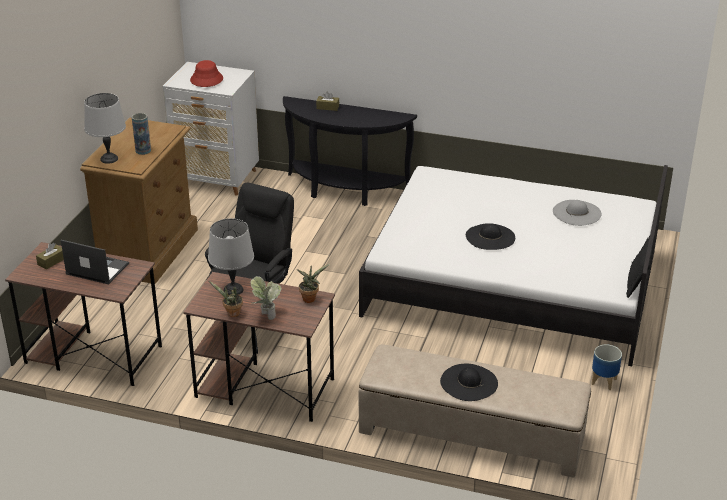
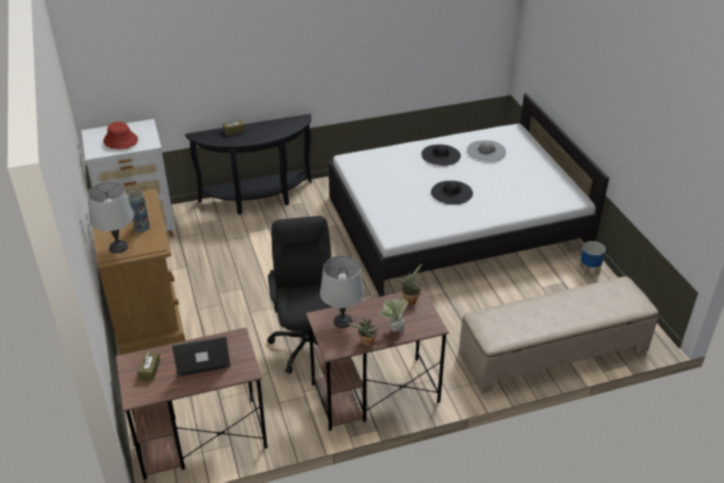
camera: 35 degrees left, 5 degrees up
(468, 382) = (559, 313): black hat -> black hat (440, 155)
(637, 282) = (579, 187): black pillow -> none

